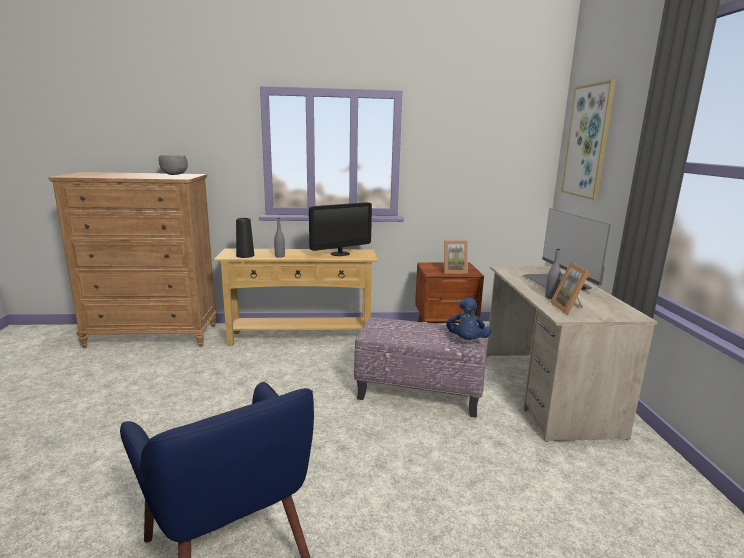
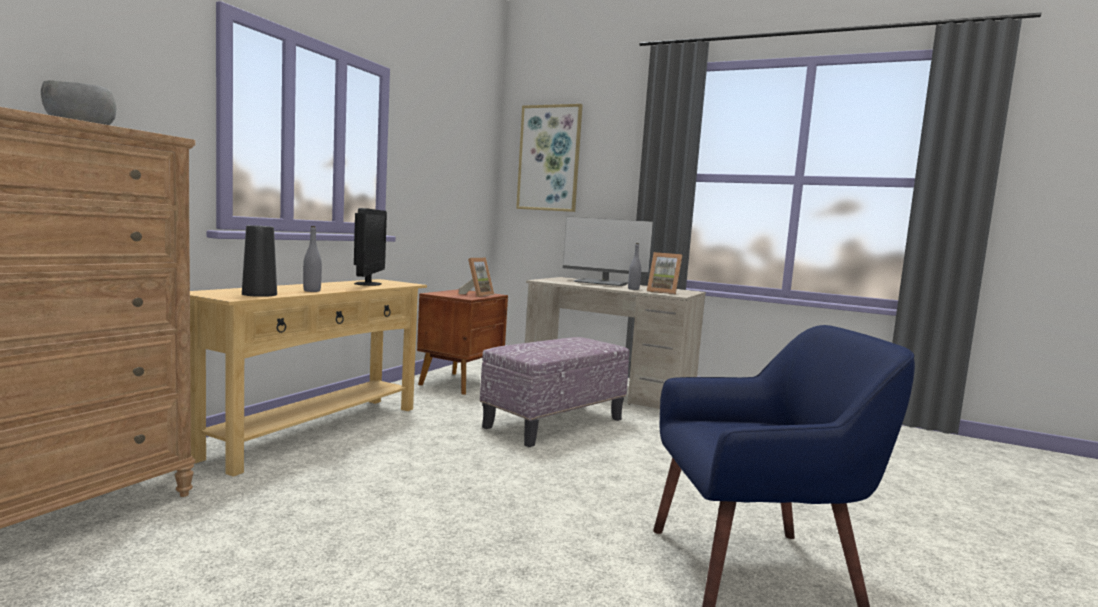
camera: 60 degrees left, 10 degrees down
(466, 341) = (603, 342): blue plush toy -> none

